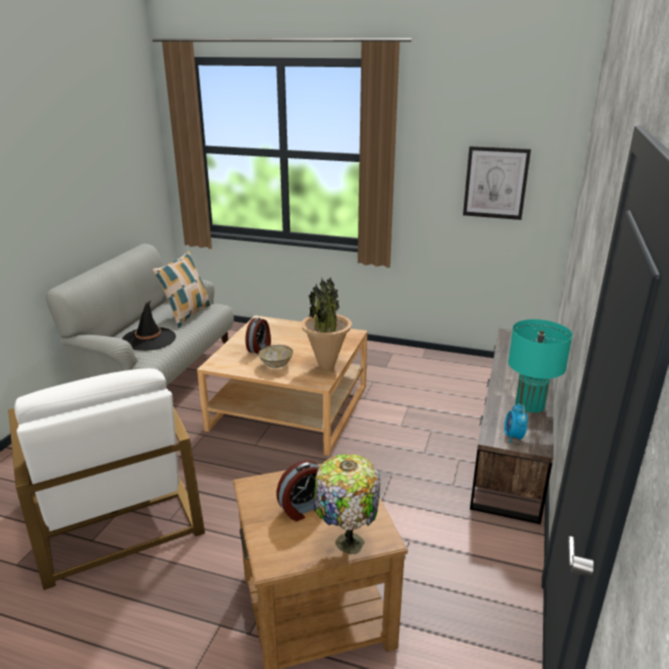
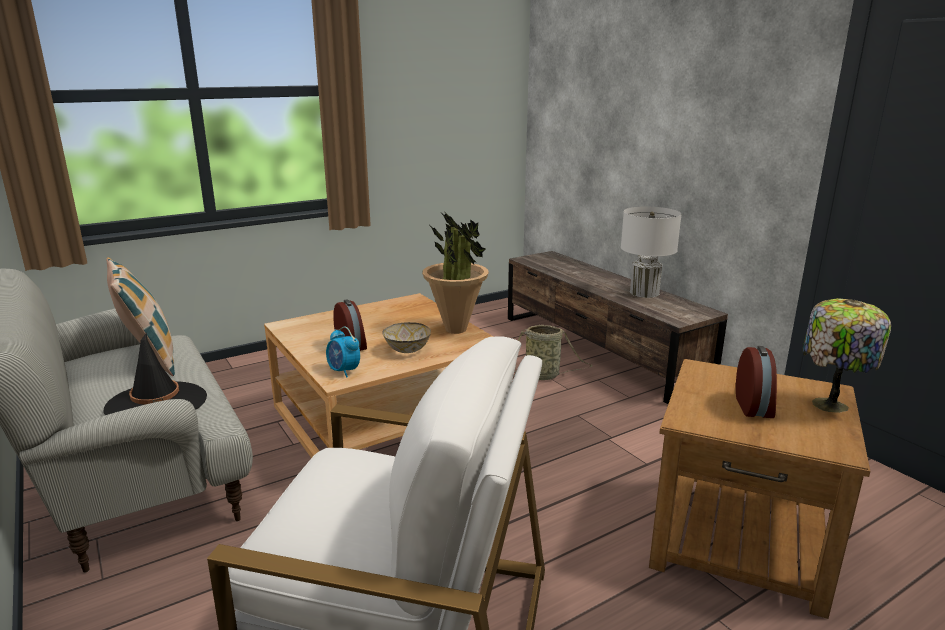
camera: 50 degrees left, 5 degrees down
(428, 435) = (544, 376): none -> basket
(495, 183) = (459, 107): picture -> none
(513, 437) = (684, 313): alarm clock -> alarm clock (344, 371)
(529, 404) = (644, 293): turquoise table lamp -> white table lamp

